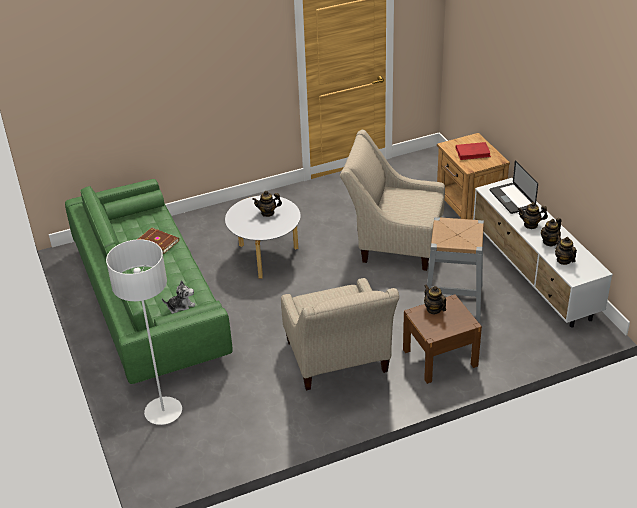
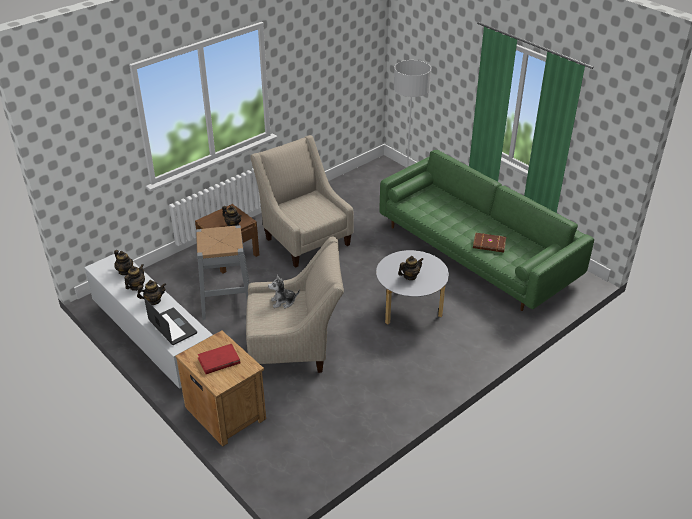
camera: 160 degrees right, 0 degrees up
(181, 309) = (425, 201): plush toy -> plush toy (283, 302)

